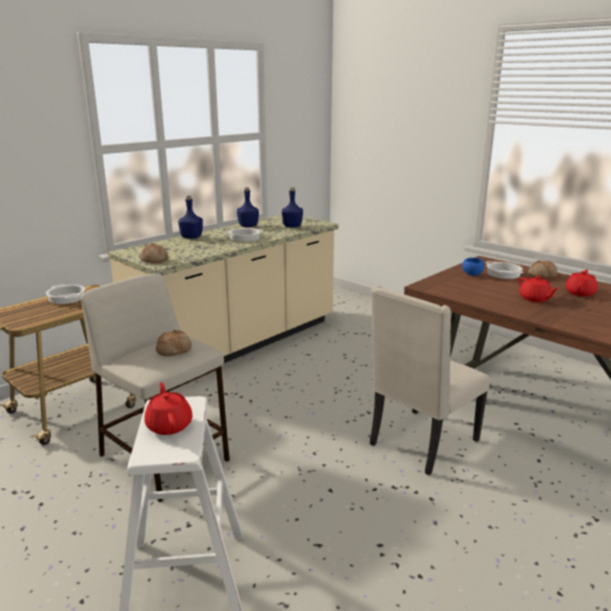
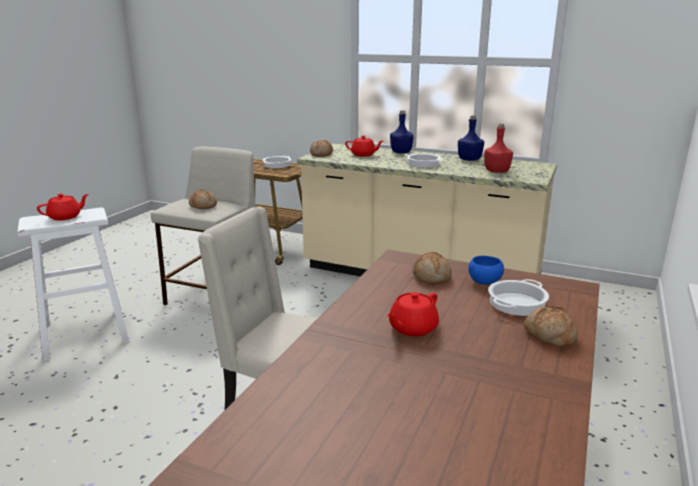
camera: 70 degrees right, 0 degrees up
(292, 226) = (496, 171): blue bottle -> red bottle
(459, 283) = (432, 276): none -> bread
(580, 293) = (484, 369): red teapot -> red teapot (363, 155)

